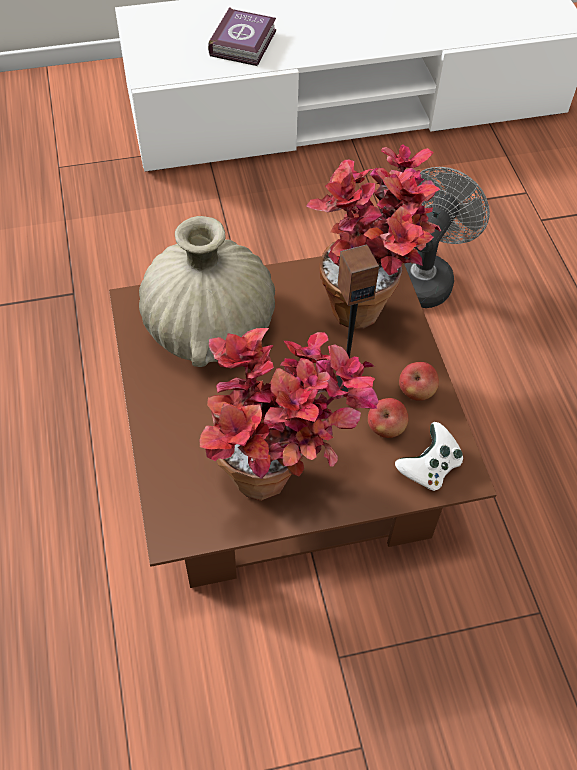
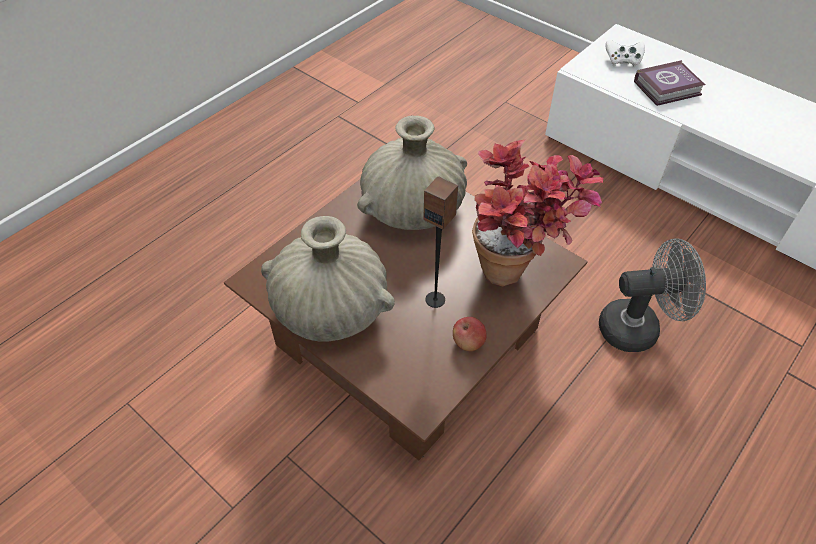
camera: 55 degrees right, 5 degrees down
(282, 480) = (331, 310): potted plant -> beige vase
(386, 428) = (421, 342): apple -> none
(429, 468) = (410, 385): white game controller -> white game controller (622, 61)

